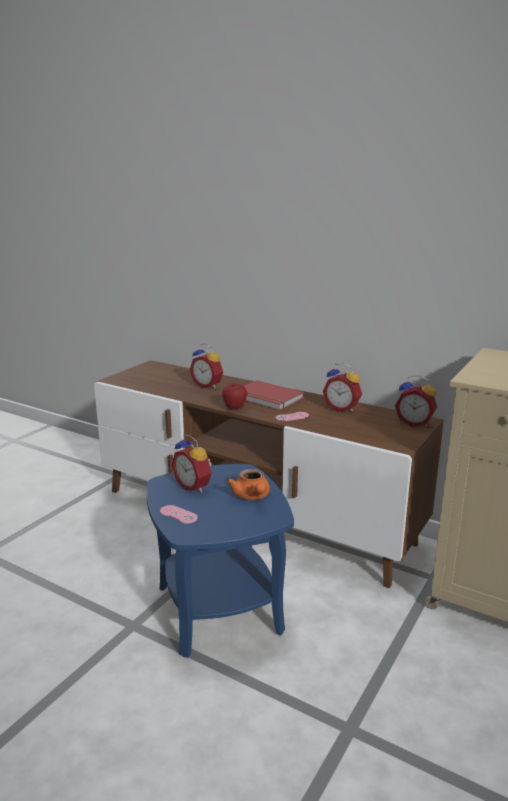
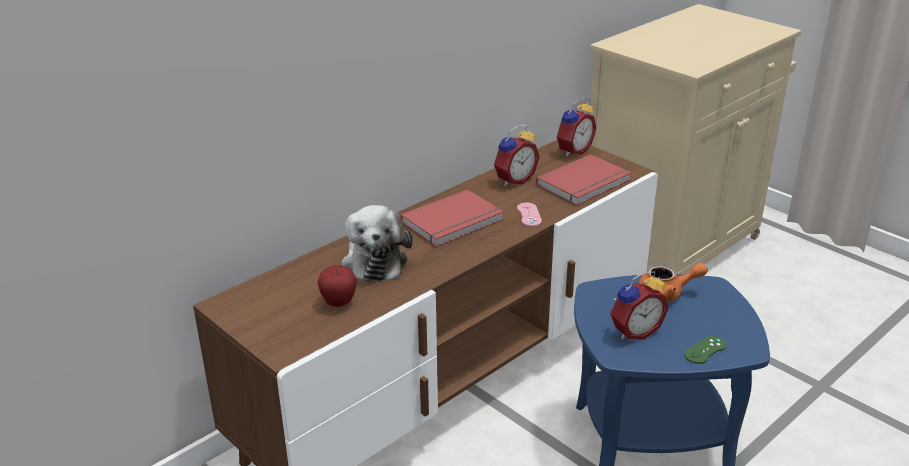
camera: 75 degrees left, 10 degrees up
(178, 514) = (705, 350): pink game controller -> green game controller
(208, 385) = (375, 260): alarm clock -> plush toy
(234, 408) = (482, 250): apple -> apple (339, 303)
(359, 431) = (585, 183): none -> red book

